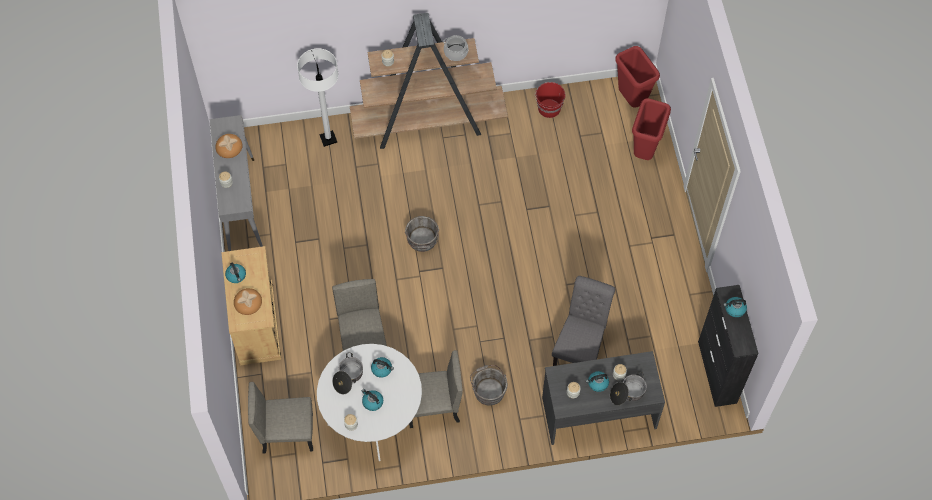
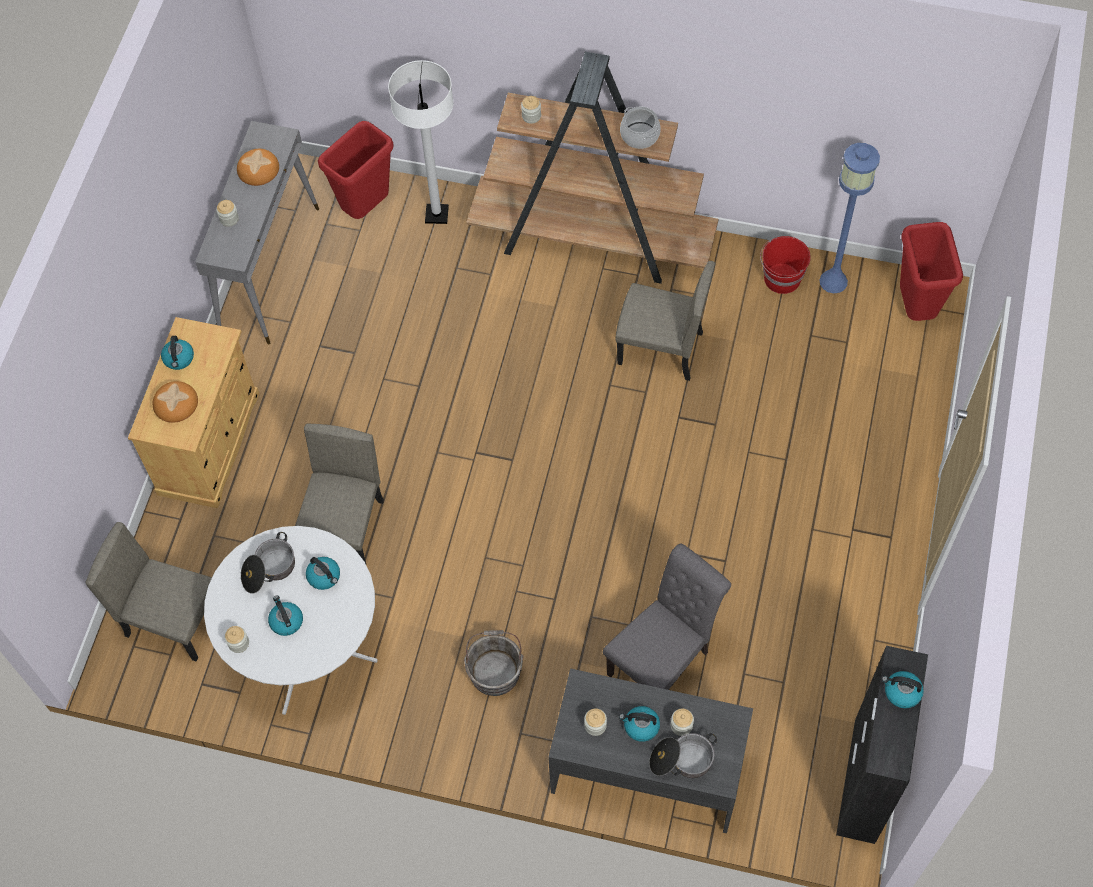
camera: 25 degrees right, 0 degrees up
(422, 241) = (502, 409): grey bucket -> none
(432, 407) = (399, 663): beige chair -> beige chair (660, 348)
(579, 100) = (834, 281): none -> blue floor lamp
(644, 151) = (901, 392): red trash can -> red trash can (366, 207)

